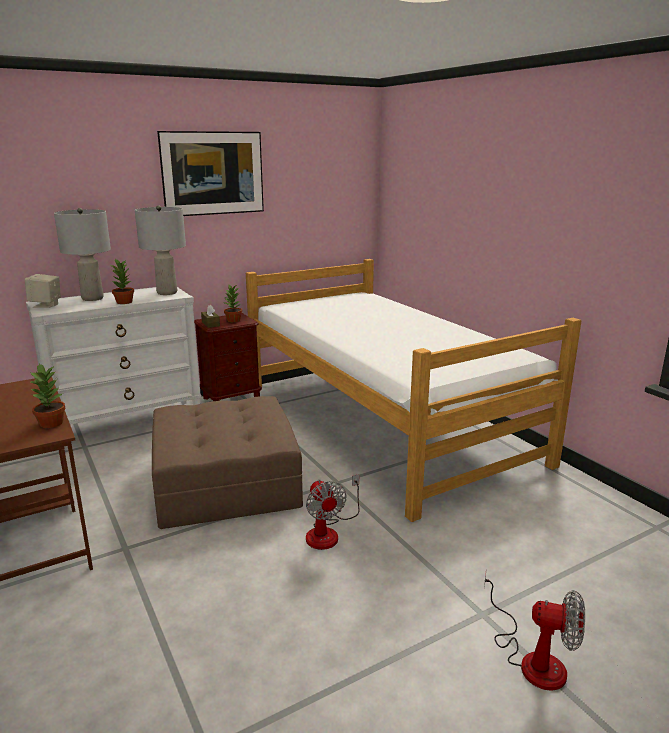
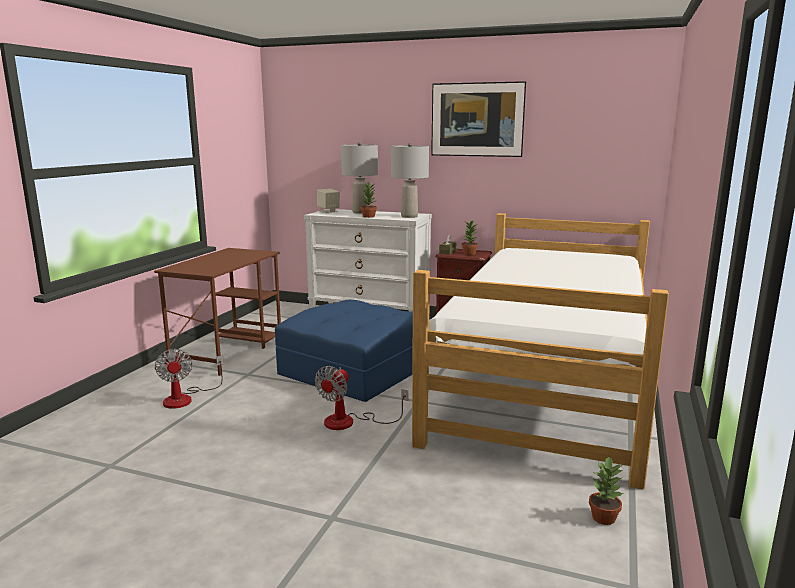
camera: 50 degrees right, 5 degrees down
(52, 423) = (221, 268): potted plant -> potted plant (604, 517)
(226, 481) = (357, 369): brown ottoman -> blue ottoman
(532, 658) = (302, 559): fan -> fan (185, 398)

